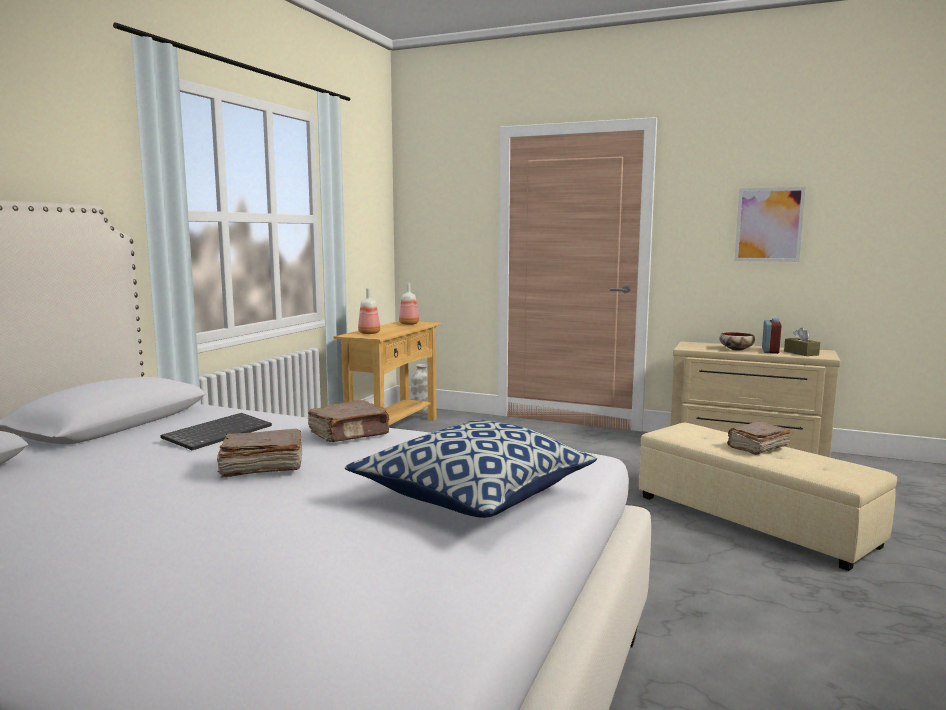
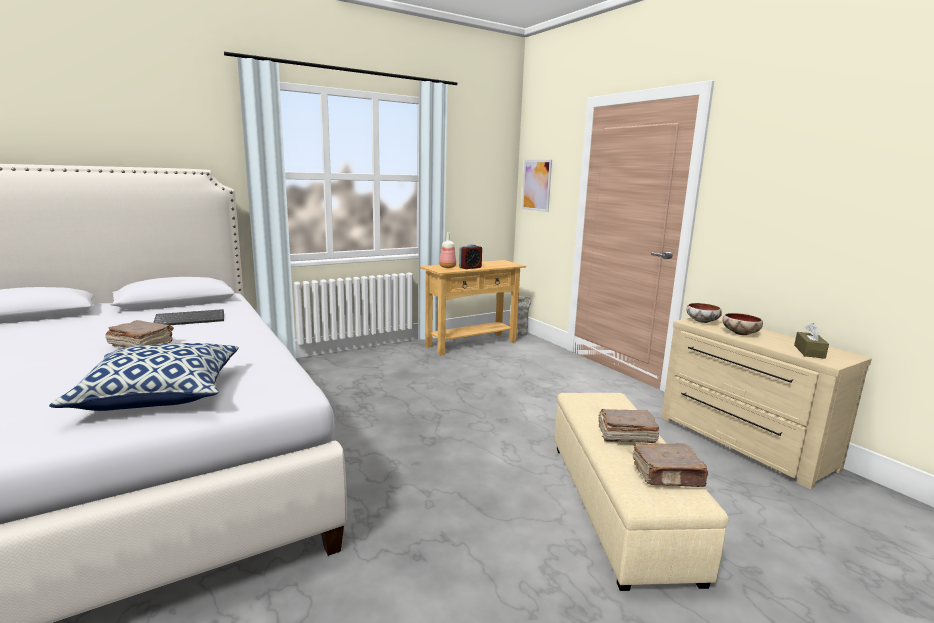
camera: 35 degrees right, 5 degrees up
(350, 434) = (235, 336): brown book -> brown book (668, 476)
(409, 324) = (499, 263): bottle -> none
(693, 346) = (702, 322): none -> bowl
(769, 224) = (814, 199): picture -> picture (536, 185)
(770, 351) = (776, 342): alarm clock -> alarm clock (470, 267)

